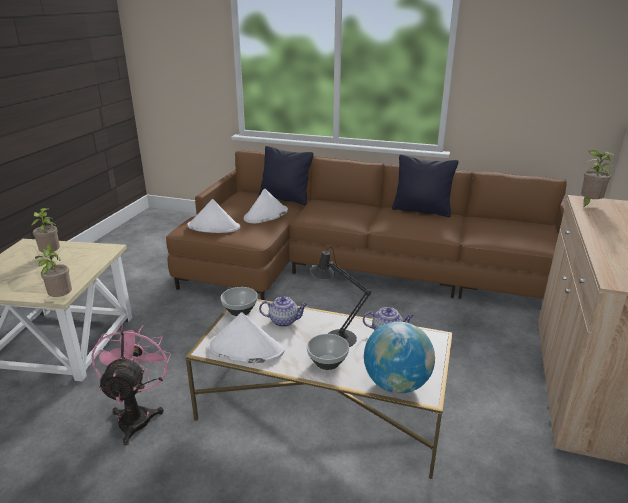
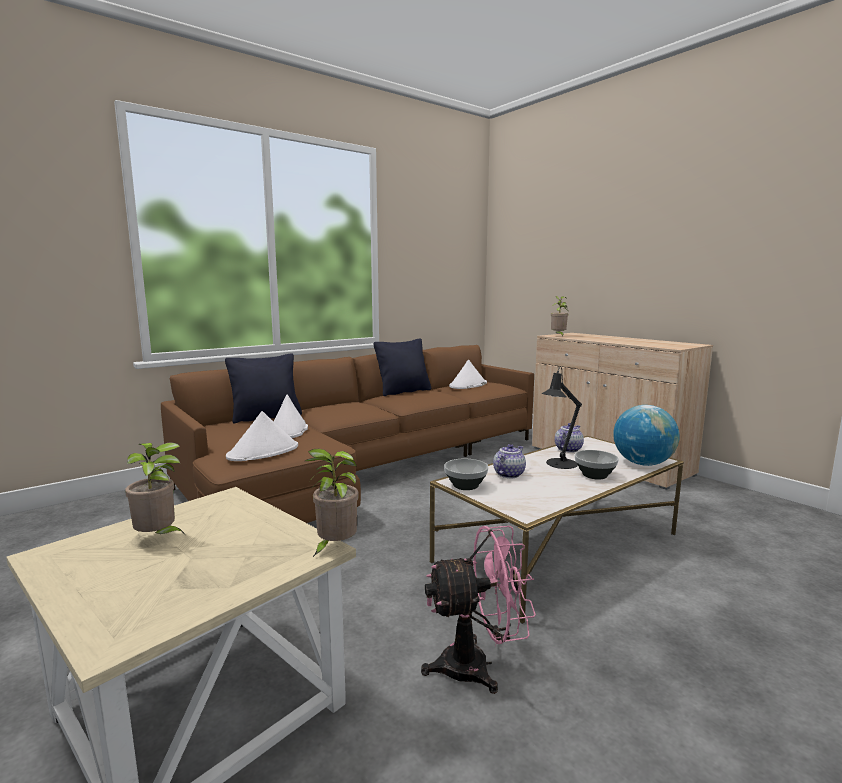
camera: 55 degrees left, 15 degrees down
(137, 415) = (477, 665): pink fan -> pink fan turned 135 degrees clockwise
(245, 349) = (542, 498): white hat -> white hat (468, 385)

